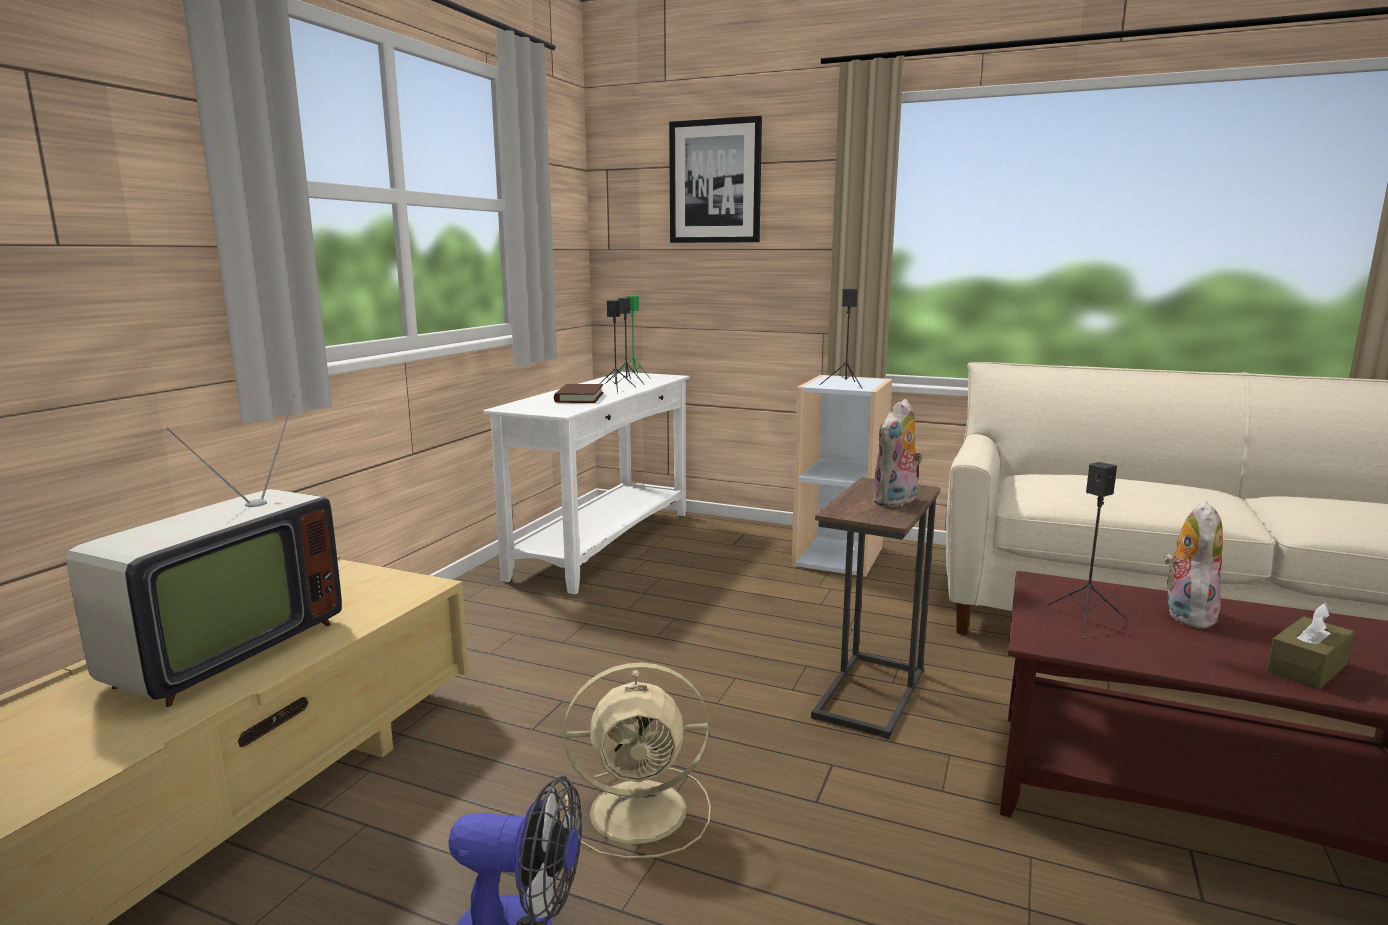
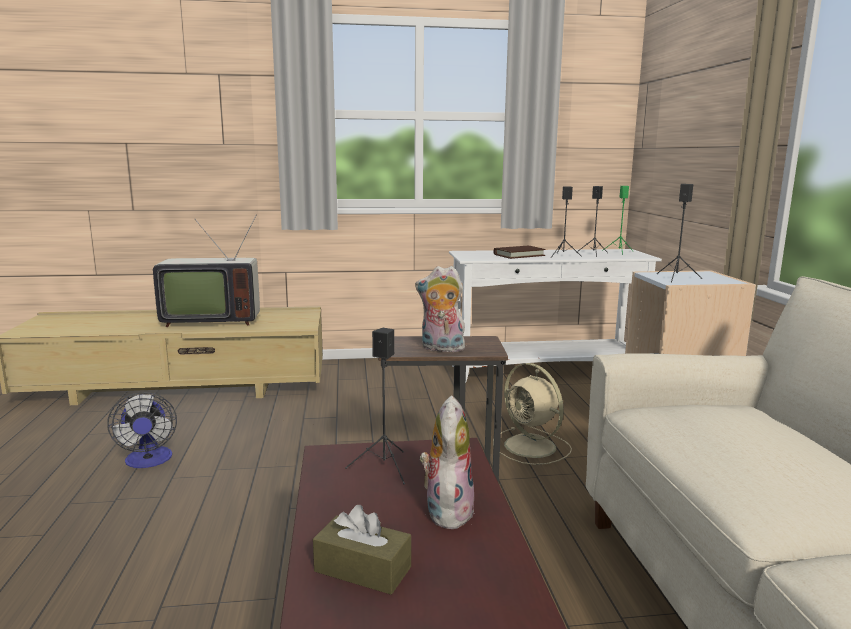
camera: 60 degrees right, 0 degrees up
(643, 810) = (250, 462): beige fan -> beige fan (532, 447)
(715, 182) = (696, 85): picture -> none
(1185, 614) = (446, 510): plush toy -> plush toy turned 75 degrees counterclockwise

